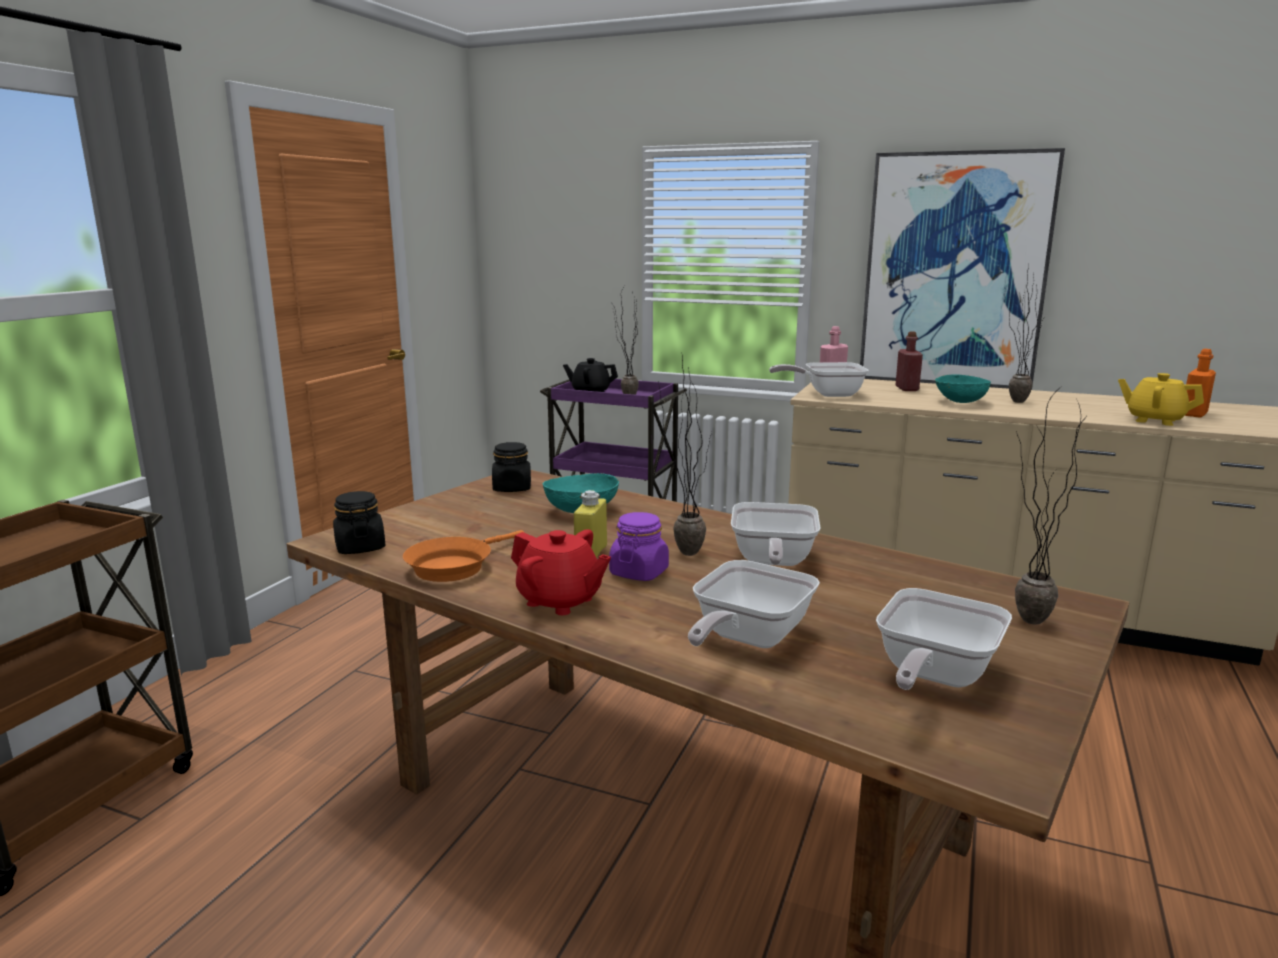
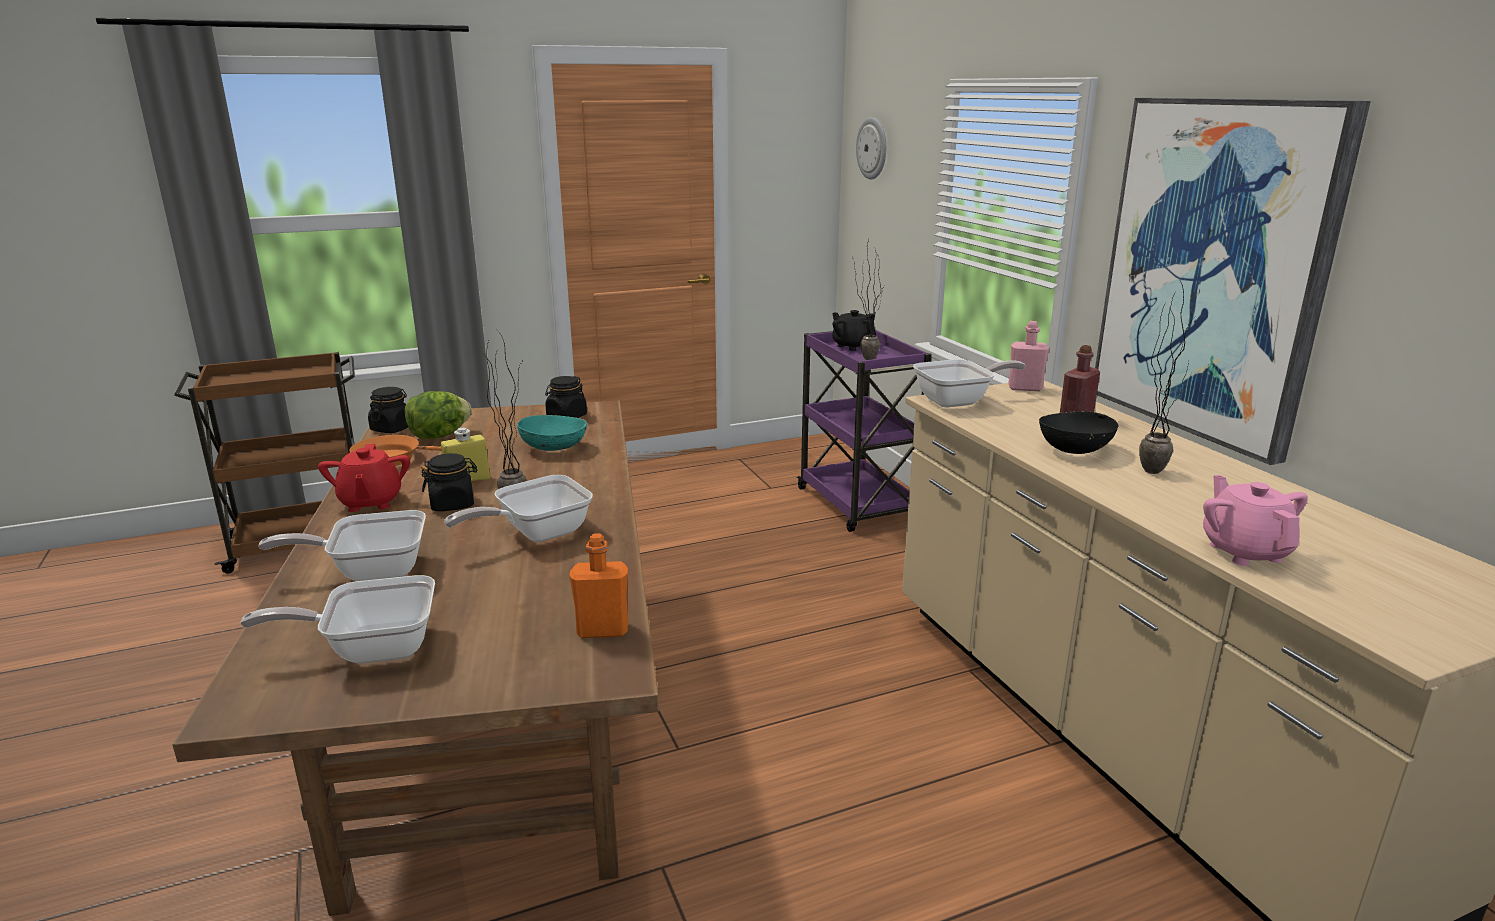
camera: 45 degrees right, 5 degrees up
(438, 536) = (439, 436): none -> lettuce
(530, 214) = (872, 148): none -> wall clock
(639, 572) = (453, 504): purple jar -> black jar
(827, 394) = (959, 401): frying pan -> frying pan turned 120 degrees clockwise
(959, 401) = (1074, 450): turquoise bowl -> black bowl
(1021, 622) = (529, 656): potted plant -> none
(1154, 420) = (1244, 551): yellow teapot -> pink teapot
(1194, 414) = (1357, 566): orange bottle -> orange bottle (602, 630)

